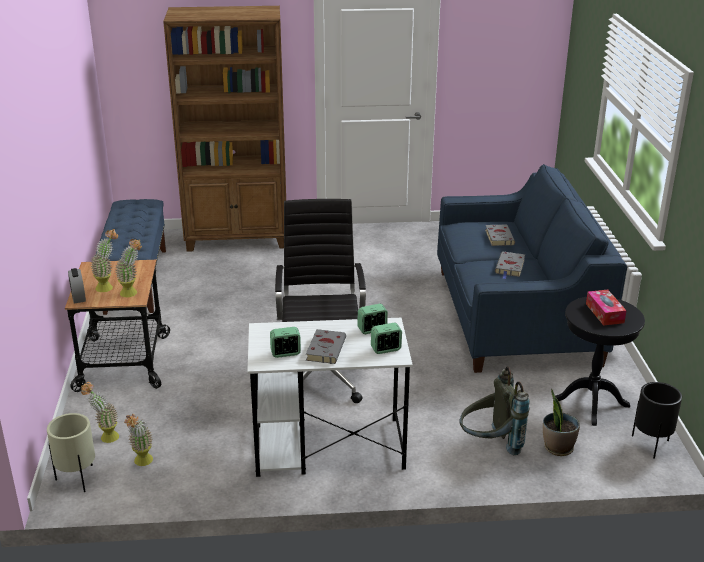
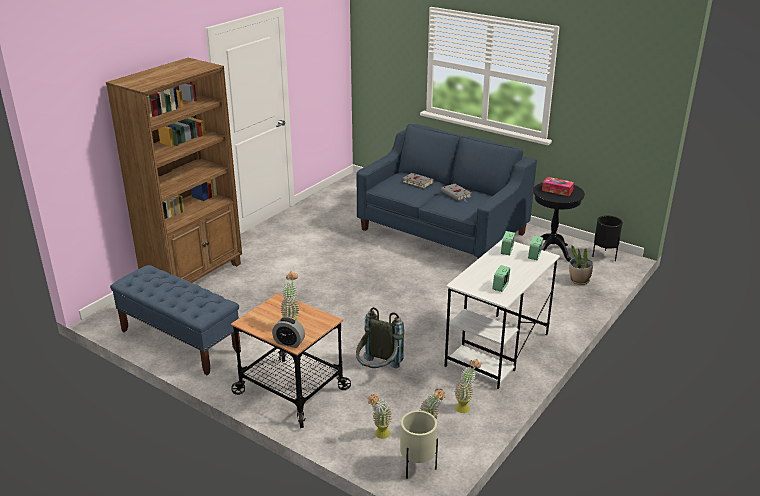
camera: 50 degrees left, 0 degrees up
(133, 293) = (318, 318): potted plant -> potted plant (465, 406)
(321, 373) = (416, 318): black office chair -> none
(326, 349) = (511, 273): grey book -> none
(489, 445) = (555, 298): grey backpack -> grey backpack (378, 371)

